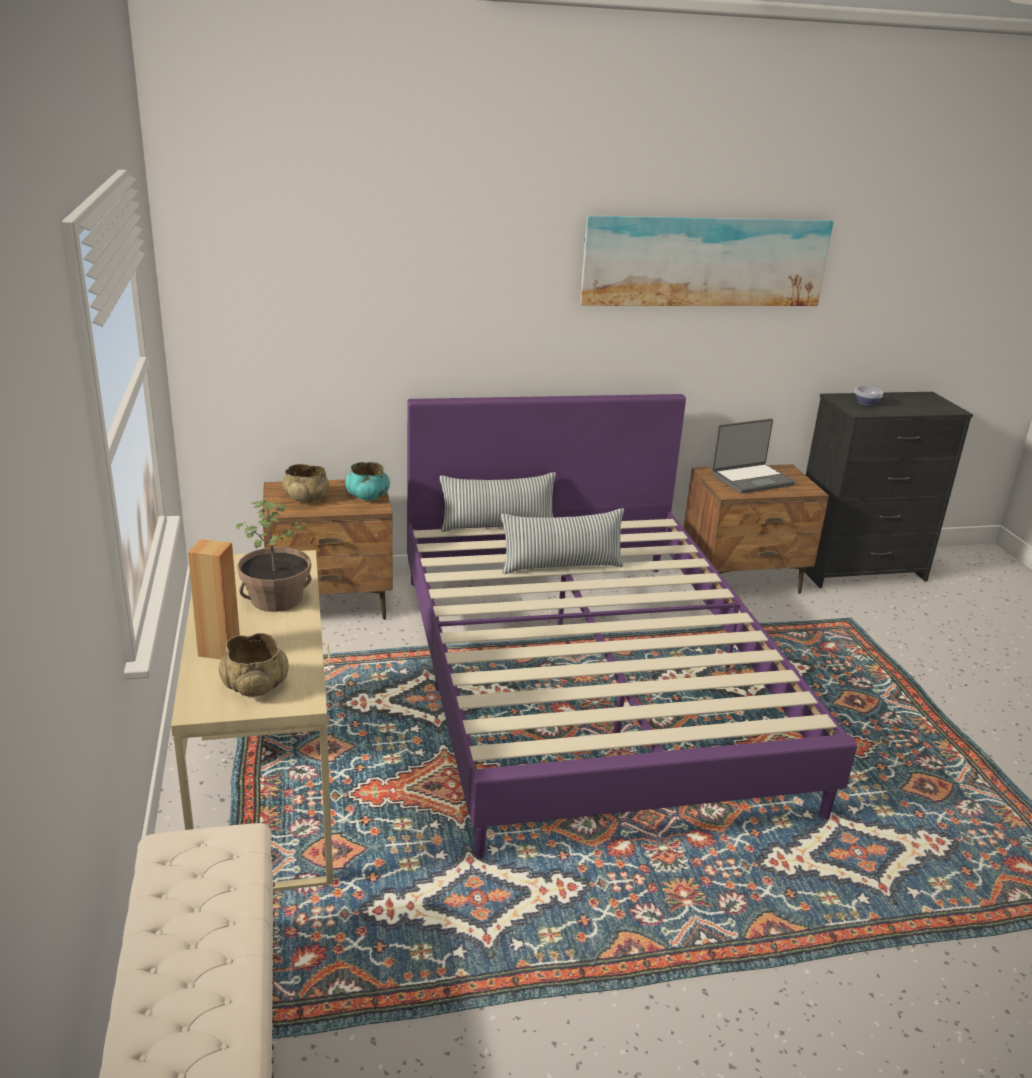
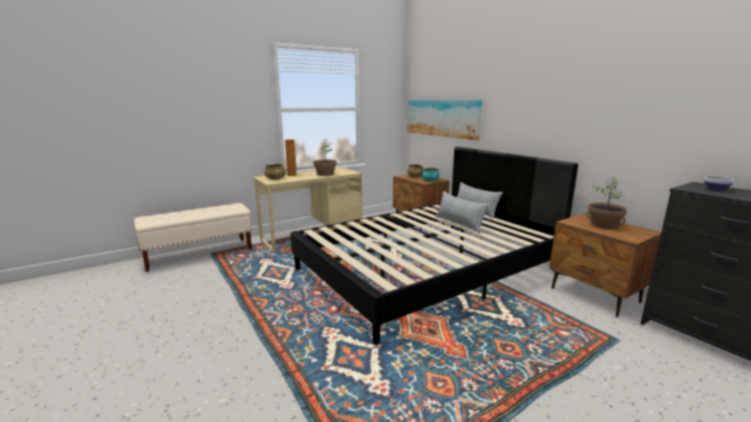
camera: 70 degrees right, 10 degrees down
(587, 680) = (427, 270): purple bed -> black bed
(704, 261) = (601, 81): picture -> picture (441, 118)
(751, 479) = (604, 225): laptop -> potted plant

